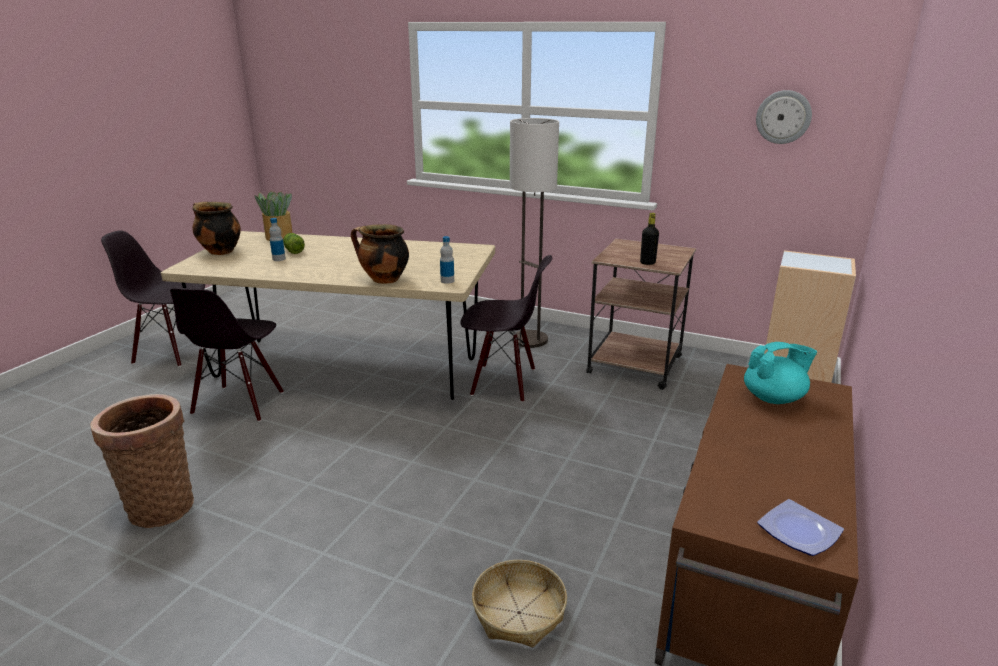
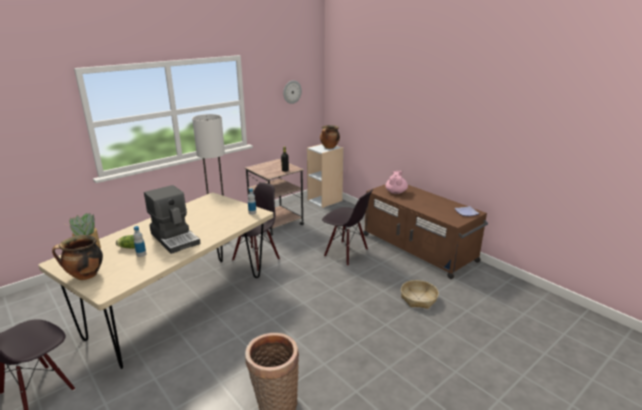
camera: 65 degrees left, 0 degrees up
(239, 403) = (177, 359): black chair -> black chair (345, 253)
(331, 262) = (175, 238): none -> coffee machine
(383, 280) = (229, 227): cooking pot -> cooking pot (329, 147)
(774, 398) = (396, 192): turquoise teapot -> pink teapot

